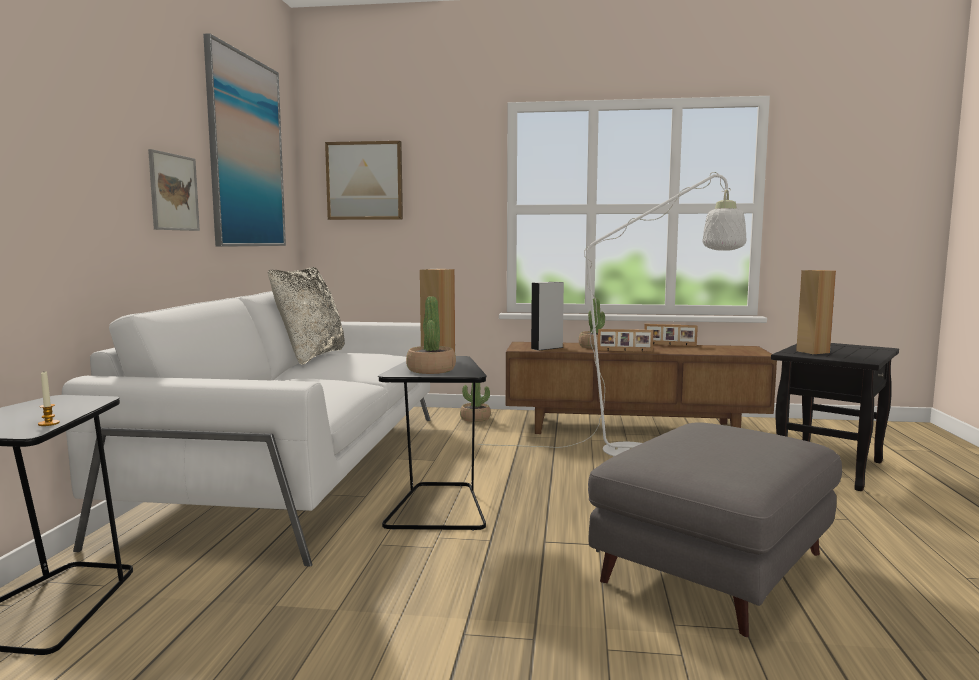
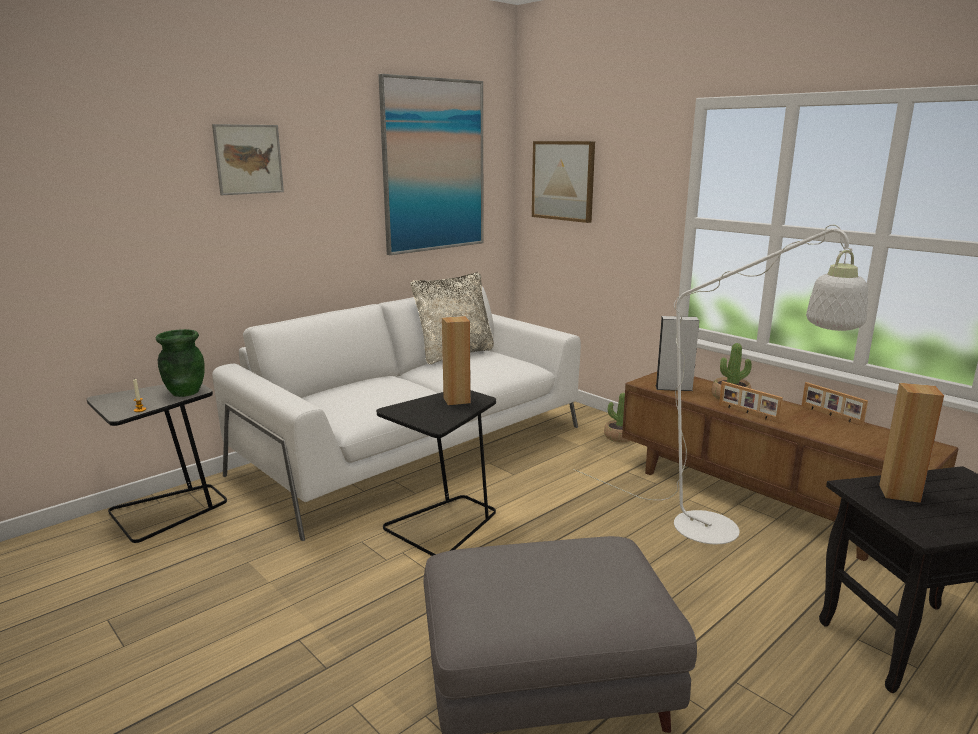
camera: 40 degrees right, 10 degrees up
(78, 403) = (185, 392): none -> green vase
(173, 192) = (336, 218): picture -> picture (248, 159)
(431, 370) = (423, 412): potted plant -> none

